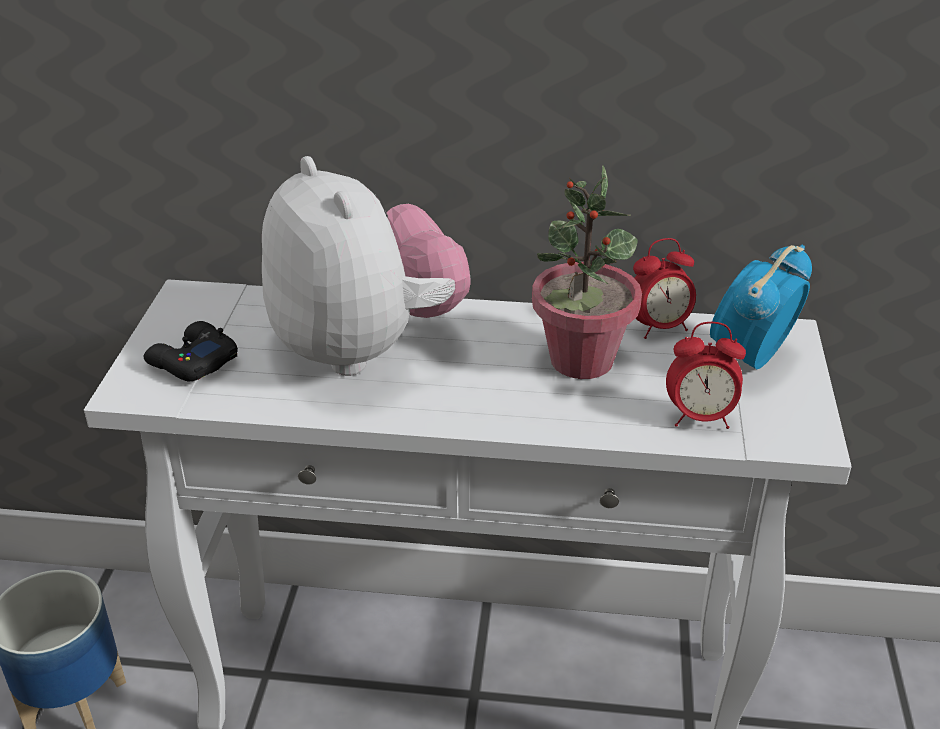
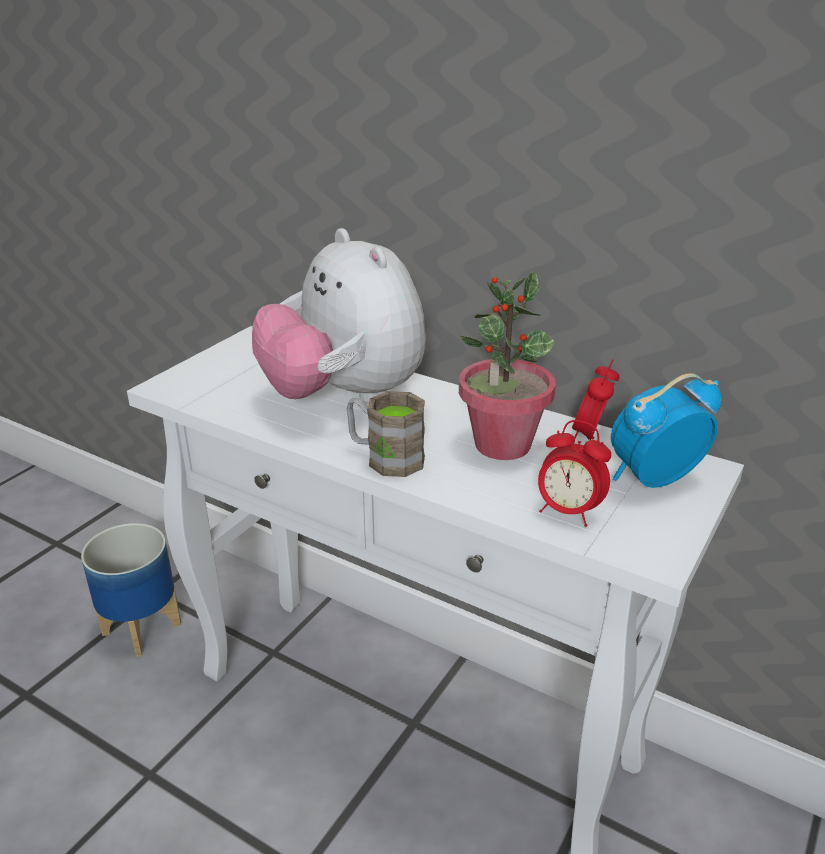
camera: 25 degrees right, 5 degrees down
(192, 361) = (219, 378): black game controller -> none
(365, 347) = (344, 397): plush toy -> plush toy turned 150 degrees clockwise
(473, 410) = (385, 457): none -> brown mug
(659, 328) = (590, 437): alarm clock -> alarm clock turned 105 degrees clockwise

